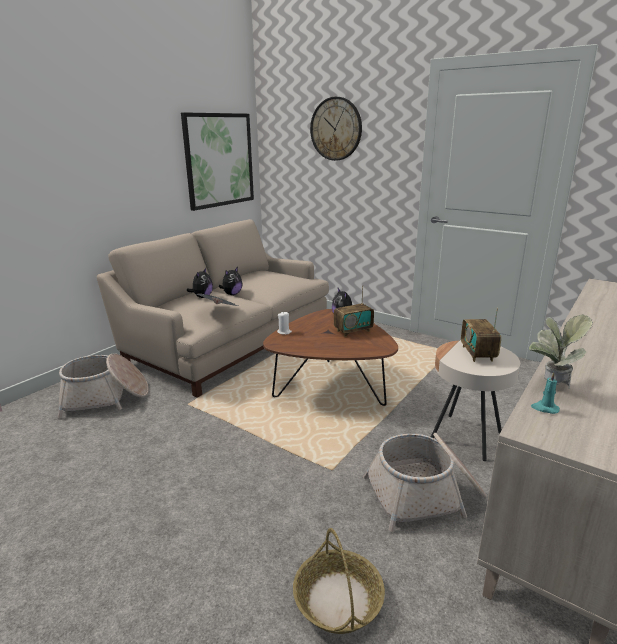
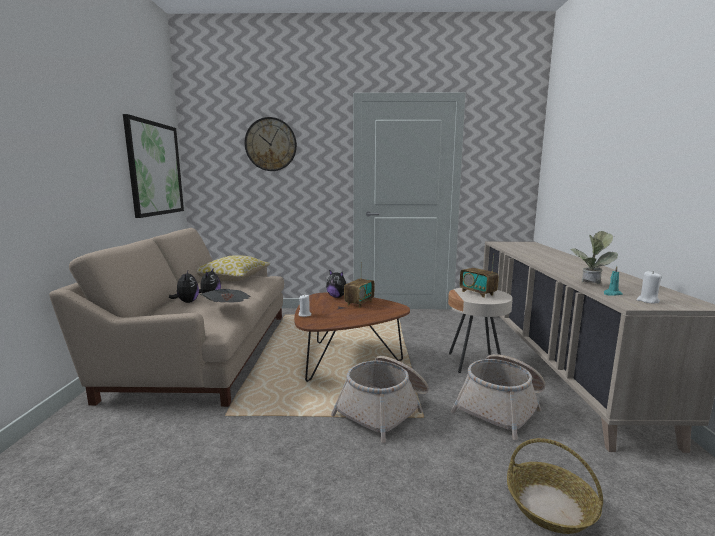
camera: 35 degrees left, 10 degrees down
(105, 398) = (105, 445): basket -> basket (384, 409)
(269, 276) = (232, 278): none -> pillow
(568, 434) = (647, 301): none -> white candle

